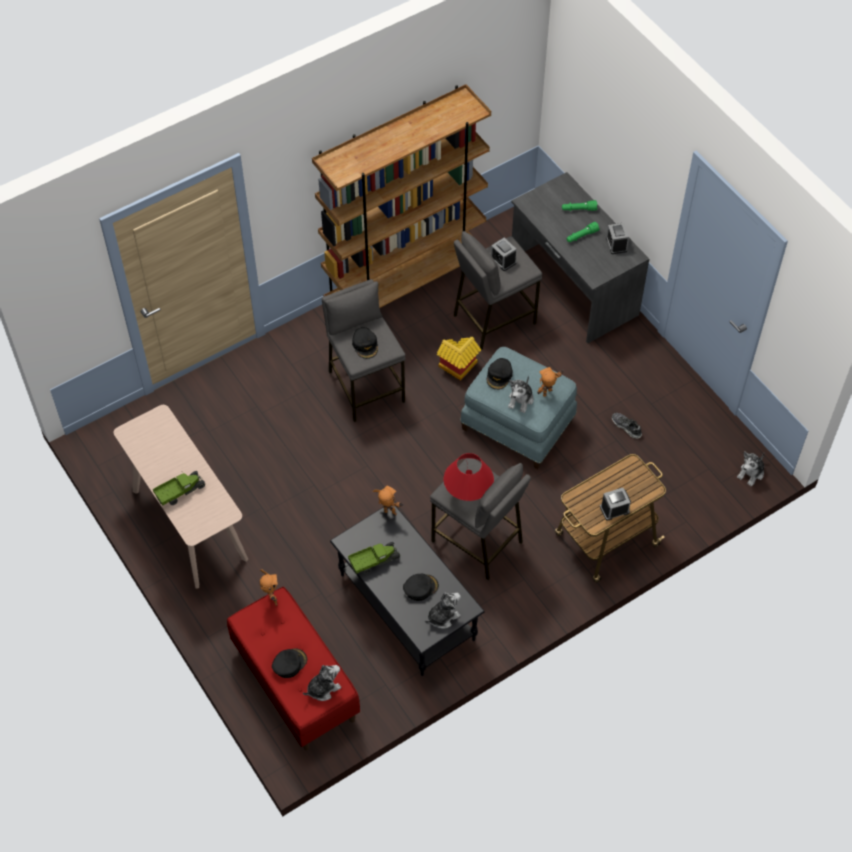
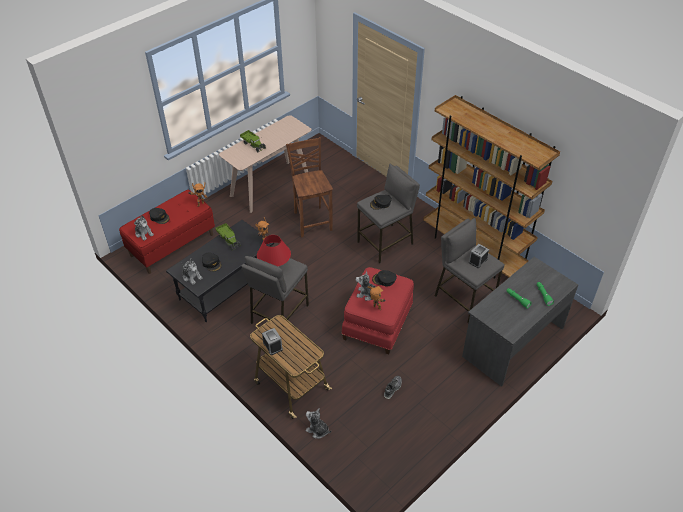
camera: 80 degrees right, 10 degrees down
(292, 474) = (312, 221): none -> brown chair
(457, 368) = (414, 285): toy house -> none
(518, 424) = (378, 324): blue ottoman -> red ottoman
(616, 244) = (518, 321): alarm clock -> none
(751, 473) = (370, 478): plush toy -> plush toy (317, 430)

